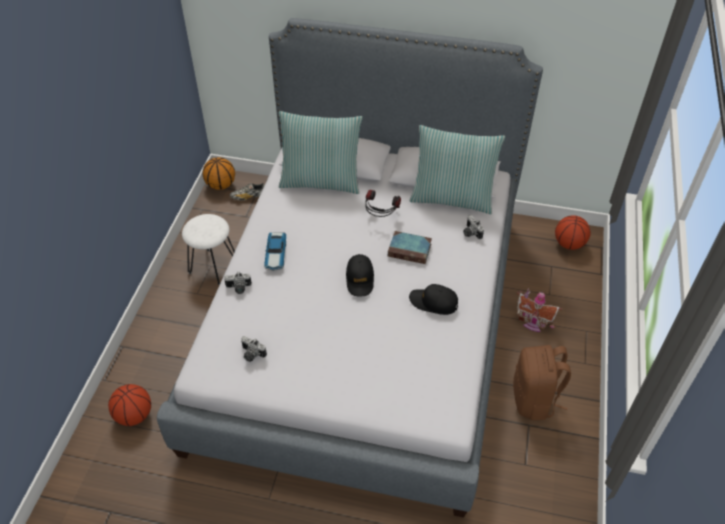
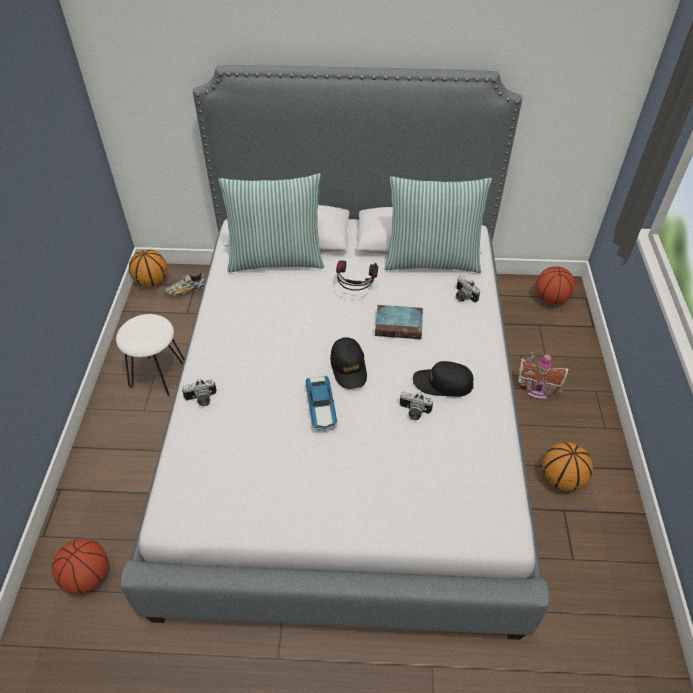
camera: 10 degrees left, 0 degrees up
(251, 355) = (234, 483): camera -> camera (413, 412)
(276, 255) = (240, 352): toy car -> toy car (321, 408)
(534, 399) = (562, 479): brown backpack -> basketball

